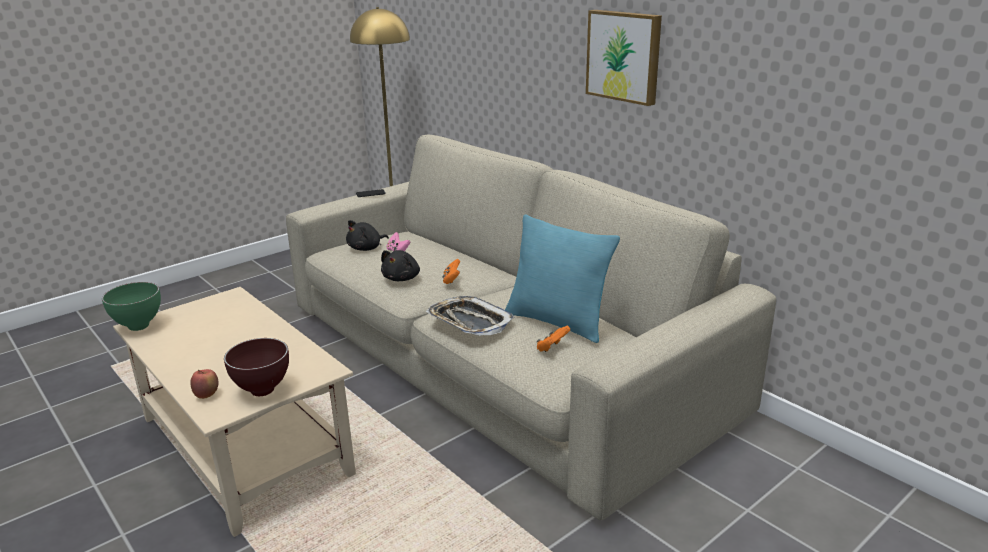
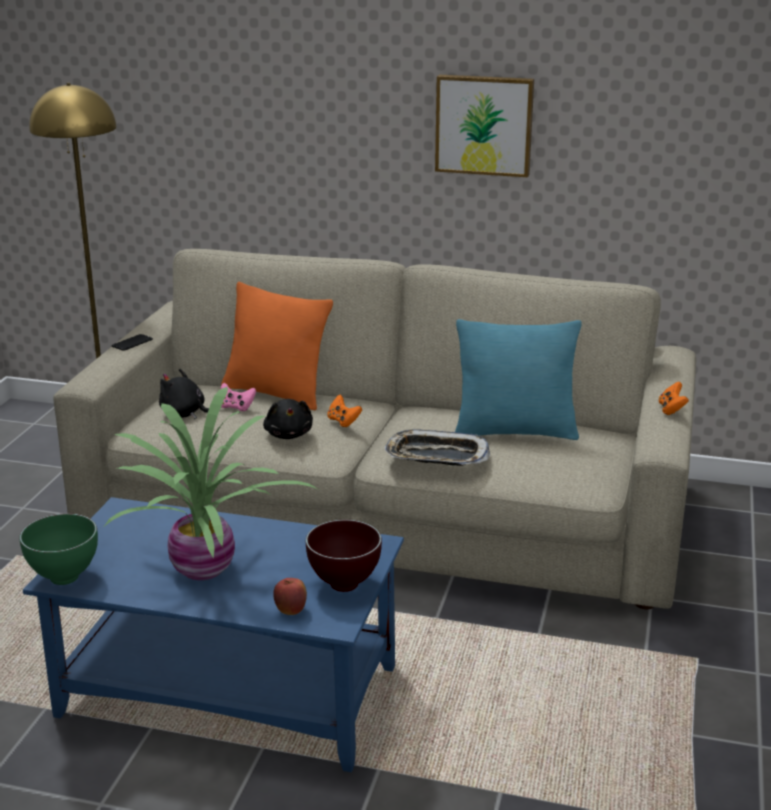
camera: 35 degrees left, 0 degrees up
(210, 349) = (206, 570): none -> potted plant
(246, 446) = (232, 691): beige coffee table -> blue coffee table
(366, 248) = (185, 414): black plush toy -> black plush toy turned 105 degrees clockwise
(444, 250) = (276, 393): none -> orange pillow
(552, 348) = (549, 456): orange game controller -> orange game controller (671, 409)

